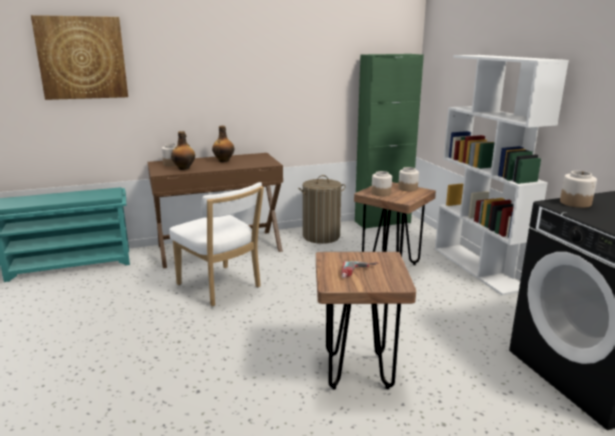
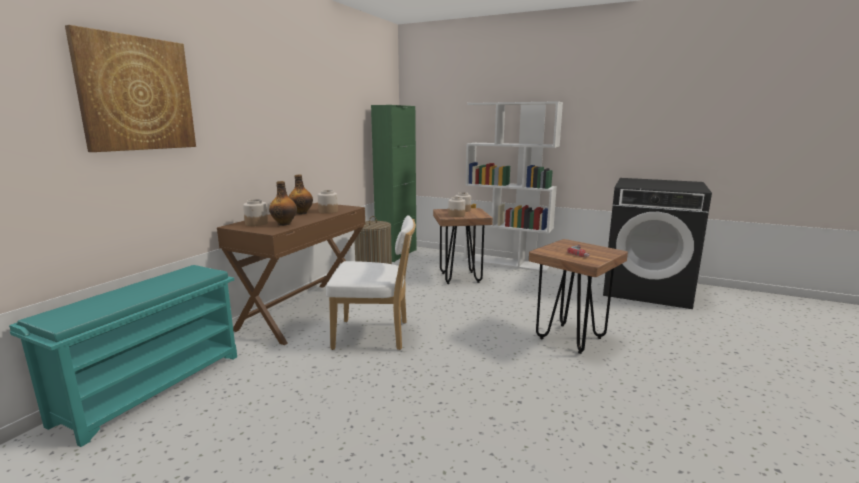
camera: 45 degrees left, 5 degrees down
(575, 203) = (629, 184): jar -> jar (328, 211)

